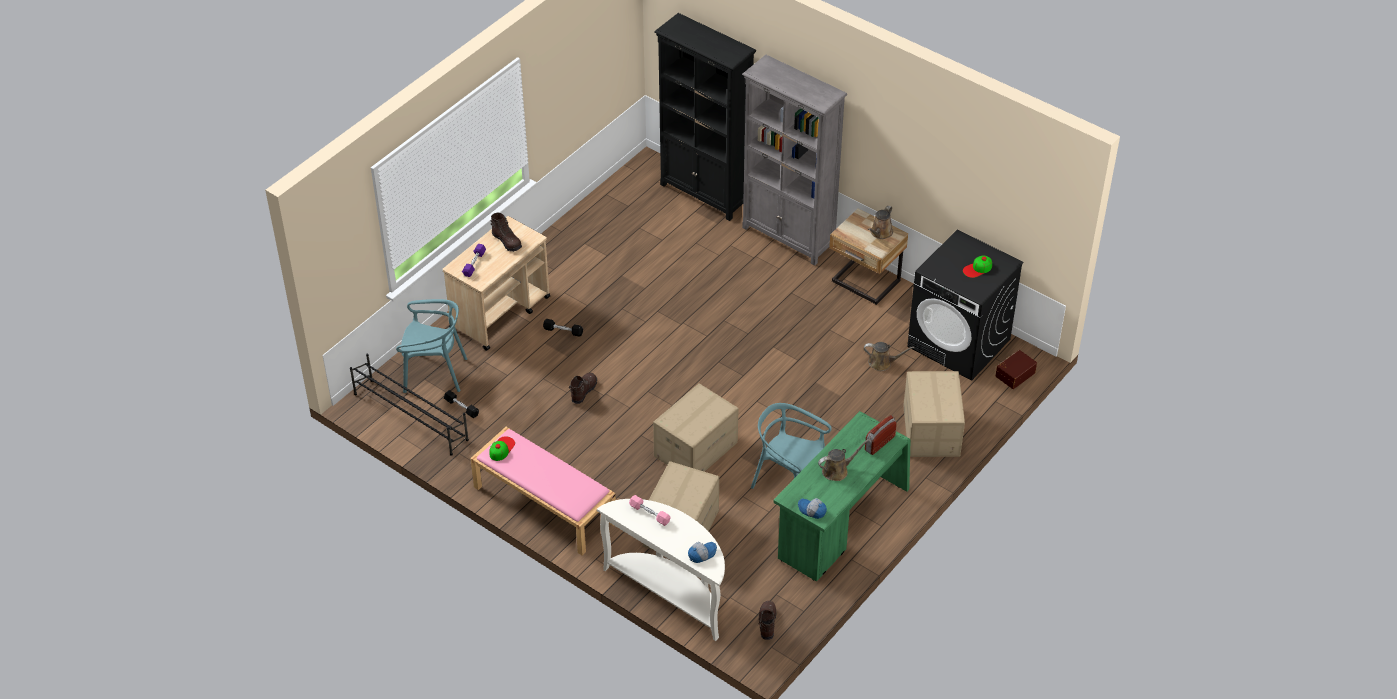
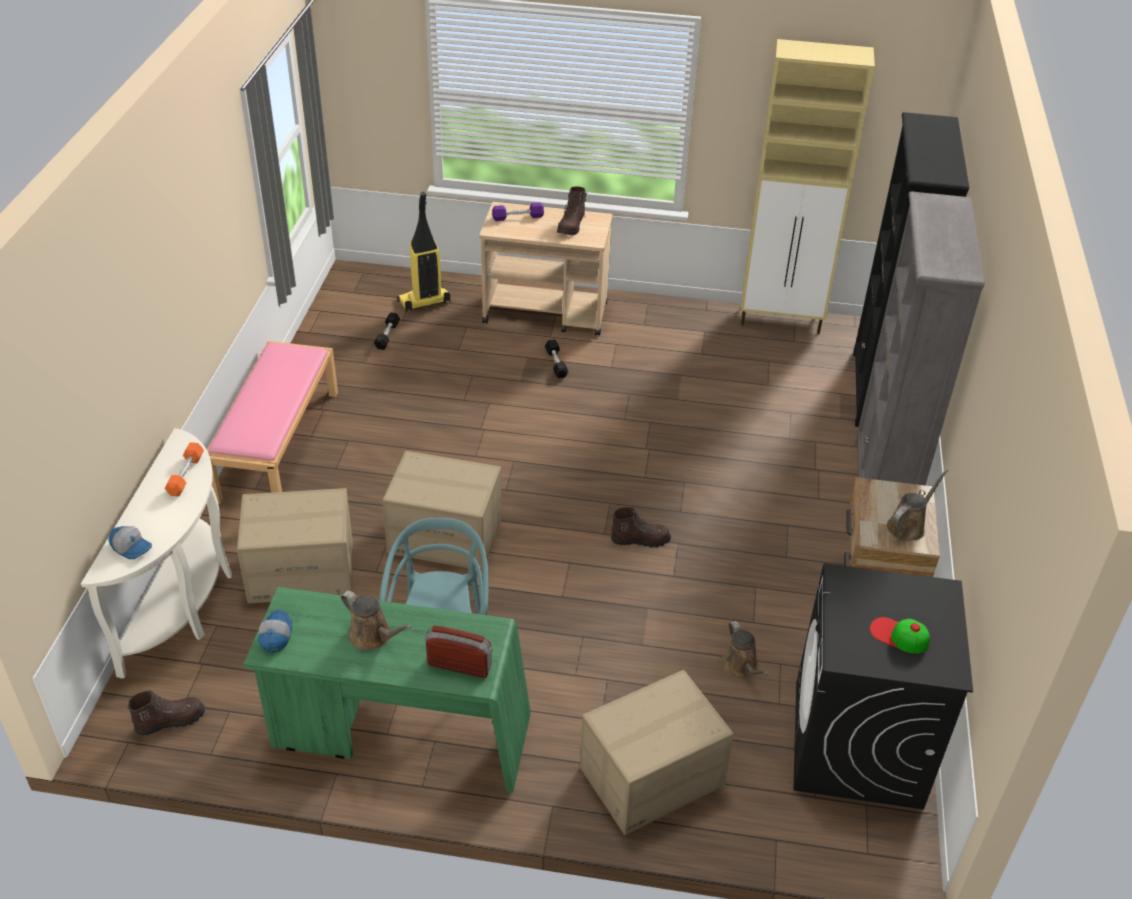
camera: 60 degrees right, 5 degrees down
(410, 416) = (351, 309): black shoe rack -> none
(434, 373) = (424, 302): turquoise chair -> vacuum cleaner
(501, 448) = (288, 353): cap -> none
(583, 391) = (474, 411): brown boot -> brown boot (640, 540)
(602, 200) = (782, 320): none -> beige cabinet
(649, 514) = (186, 475): pink dumbbell -> orange dumbbell
(880, 233) = (908, 526): brown watering can -> brown watering can turned 135 degrees clockwise
(1014, 374) = (854, 844): brown storage box -> none

